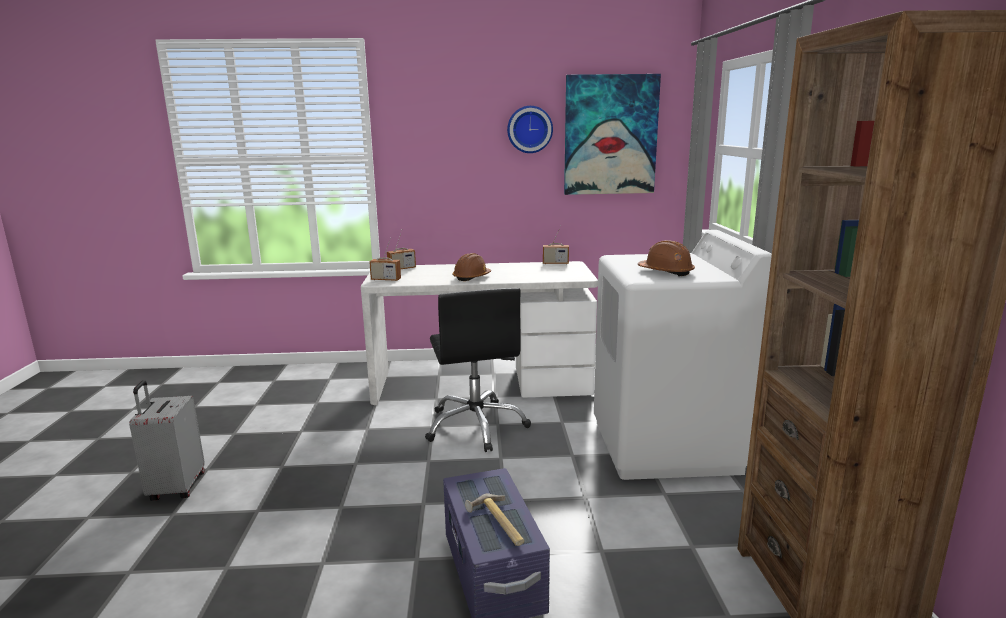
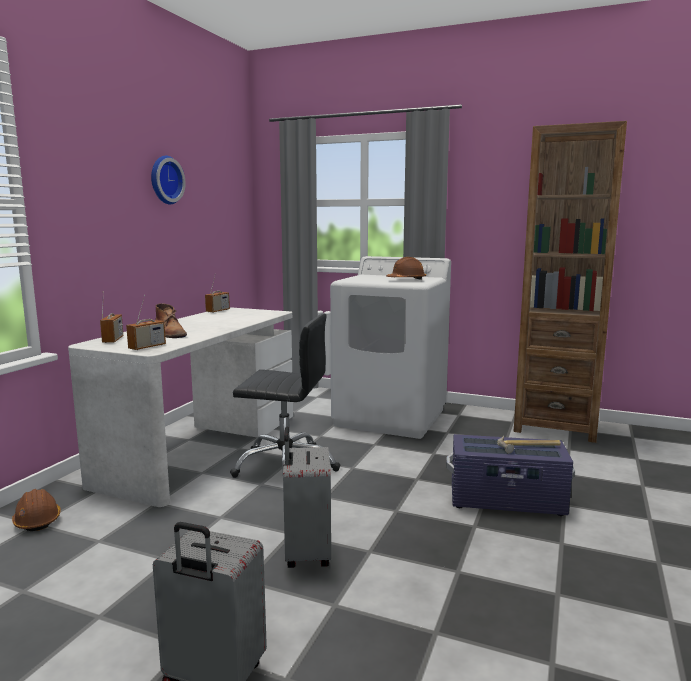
camera: 65 degrees left, 5 degrees down
(326, 478) = (306, 554): none -> grey suitcase
(438, 274) = (169, 333): none -> brown boot
(471, 277) = (209, 328): brown hard hat -> brown hard hat (37, 520)
(610, 135) = (214, 191): picture -> none

